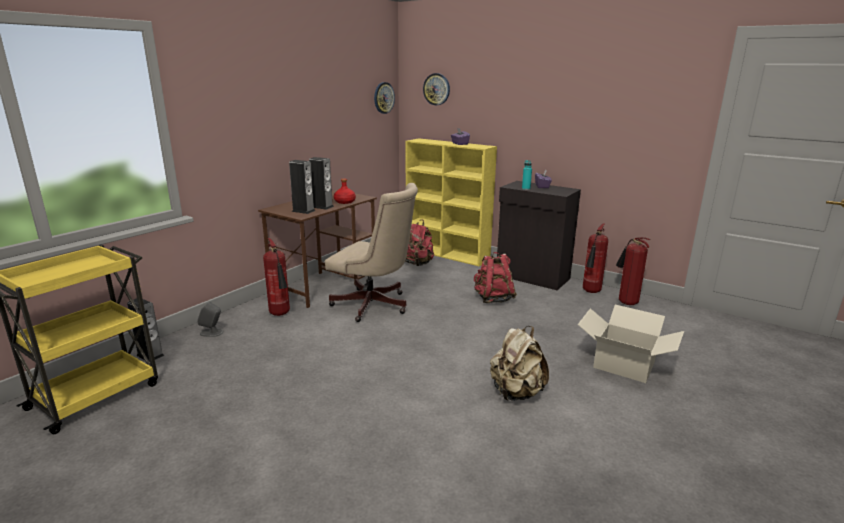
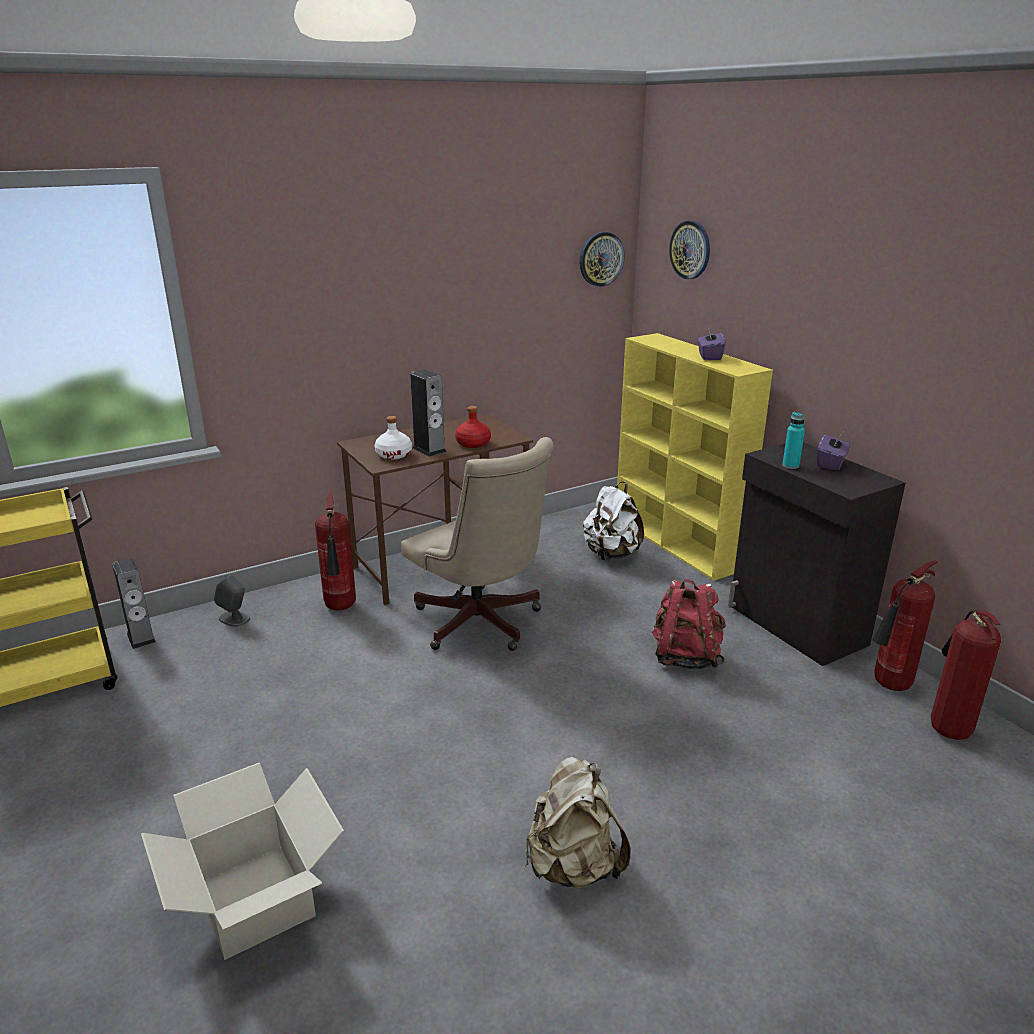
camera: 25 degrees right, 5 degrees up
(303, 211) = (394, 454): speaker -> white bottle
(417, 264) = (611, 554): red backpack -> white backpack
(624, 364) = (824, 872): cardboard box -> cardboard box (256, 898)

